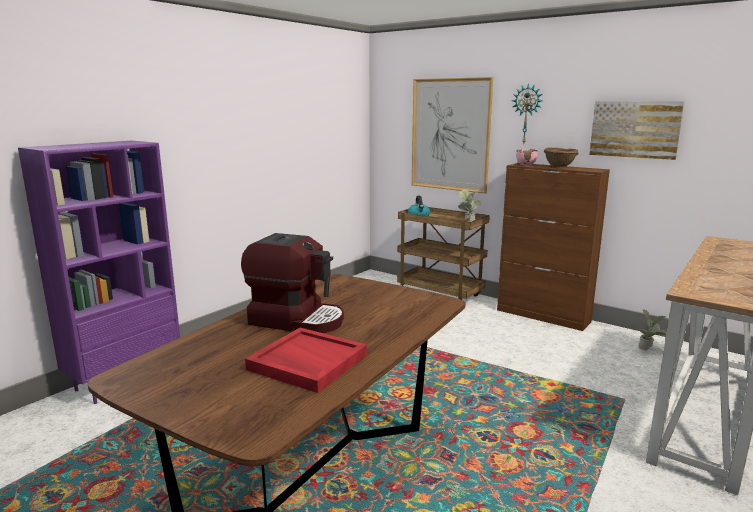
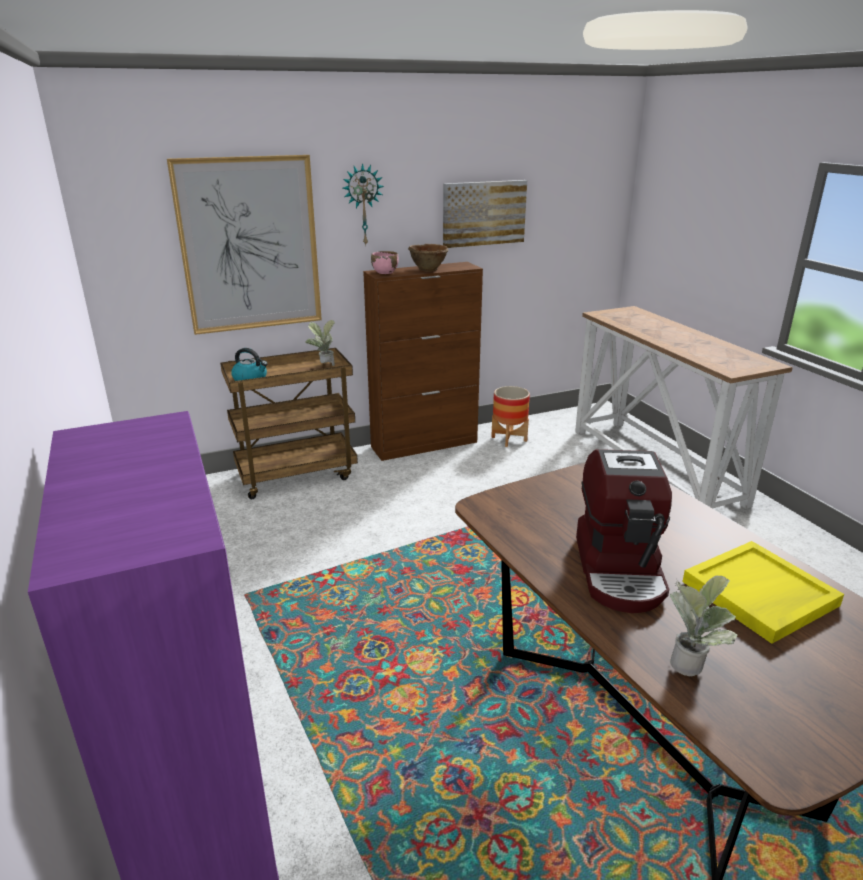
camera: 60 degrees left, 10 degrees up
(297, 319) = (620, 570): coffee machine -> coffee machine turned 135 degrees clockwise
(306, 362) = (759, 594): red tray -> yellow tray
(612, 340) = (509, 439): none -> planter
(648, 349) = (537, 433): potted plant -> potted plant (692, 662)

